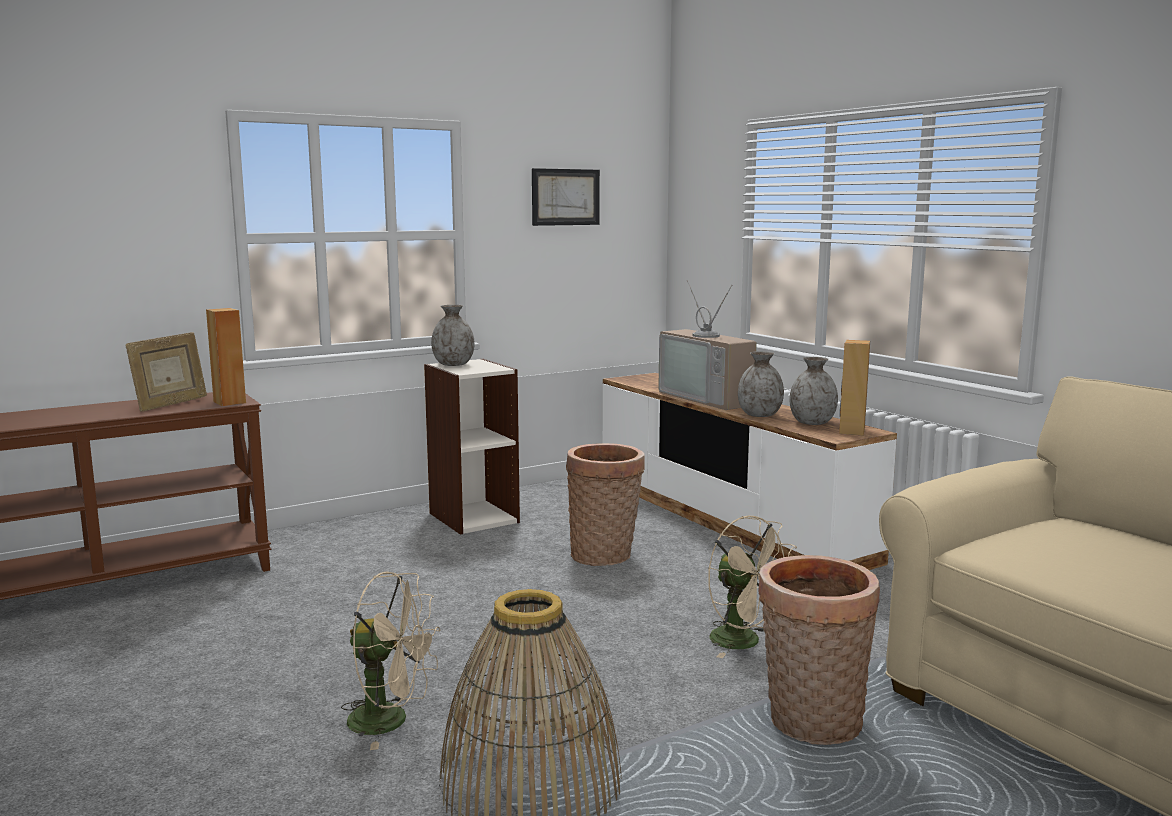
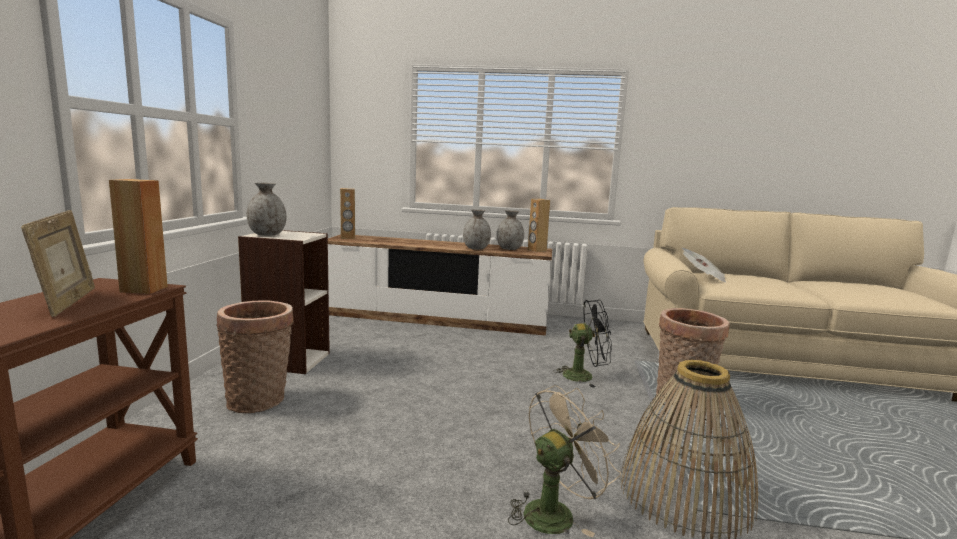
camera: 50 degrees left, 0 degrees up
(565, 197) = (289, 102): picture -> none
(605, 556) = (426, 356): basket -> basket (260, 399)
(642, 379) = (348, 238): none -> brown speaker
(711, 398) = (423, 243): television -> none
(745, 643) = (584, 376): beige fan -> black fan
(1021, 527) = (703, 277): none -> newspaper

